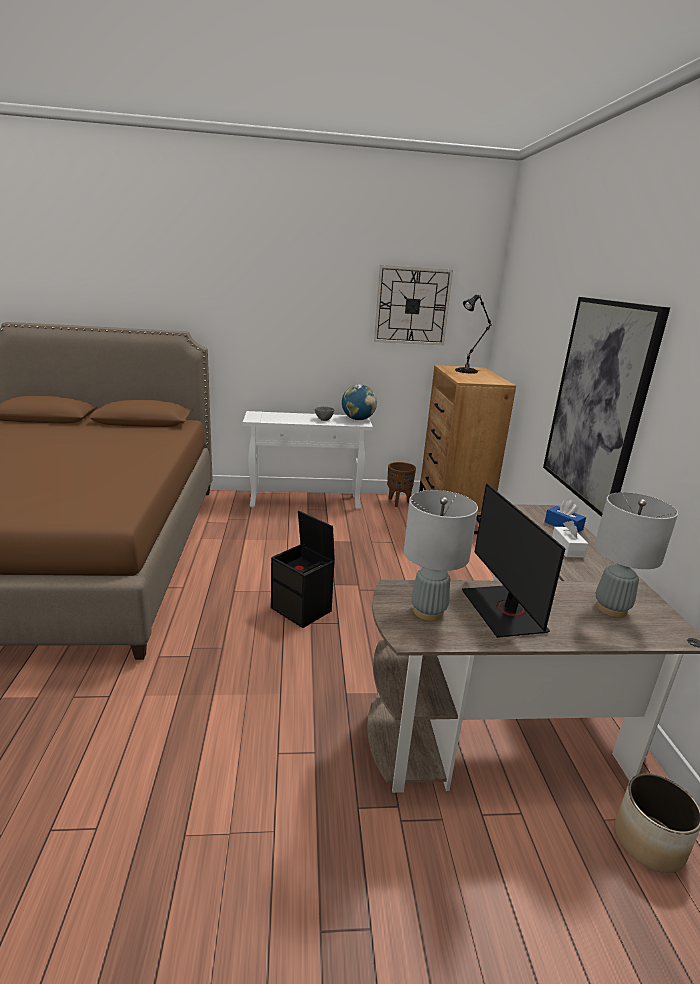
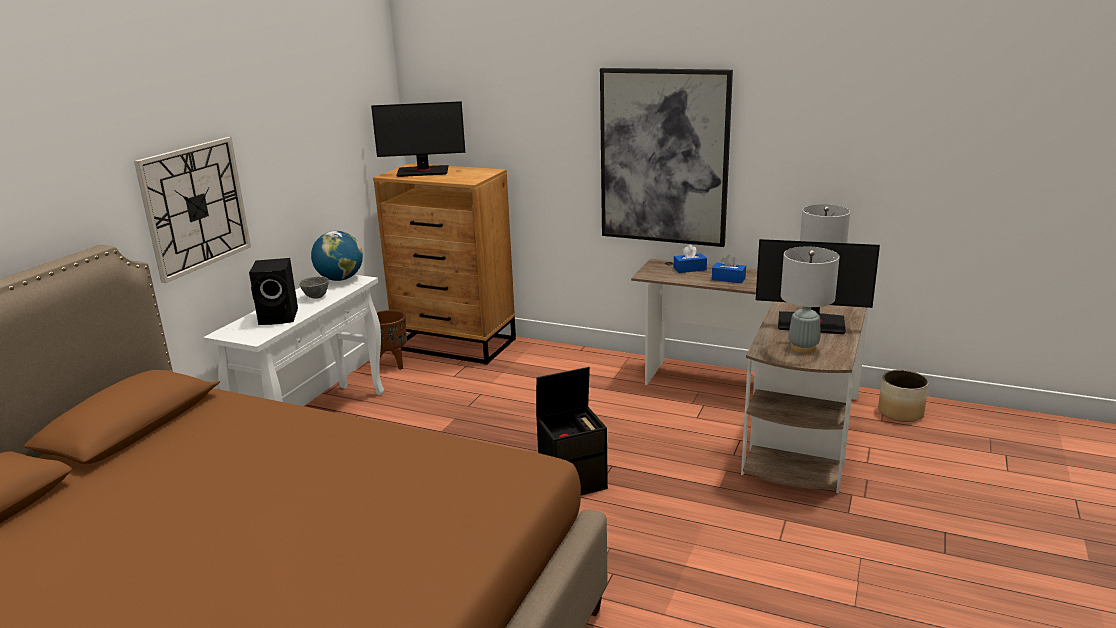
camera: 60 degrees left, 0 degrees up
(287, 418) = (280, 317): none -> black speaker
(412, 306) = (334, 110): wall clock -> wall clock (195, 207)
(468, 371) = (423, 171): black table lamp -> monitor
(567, 548) = (728, 279): white tissue box -> blue tissue box

